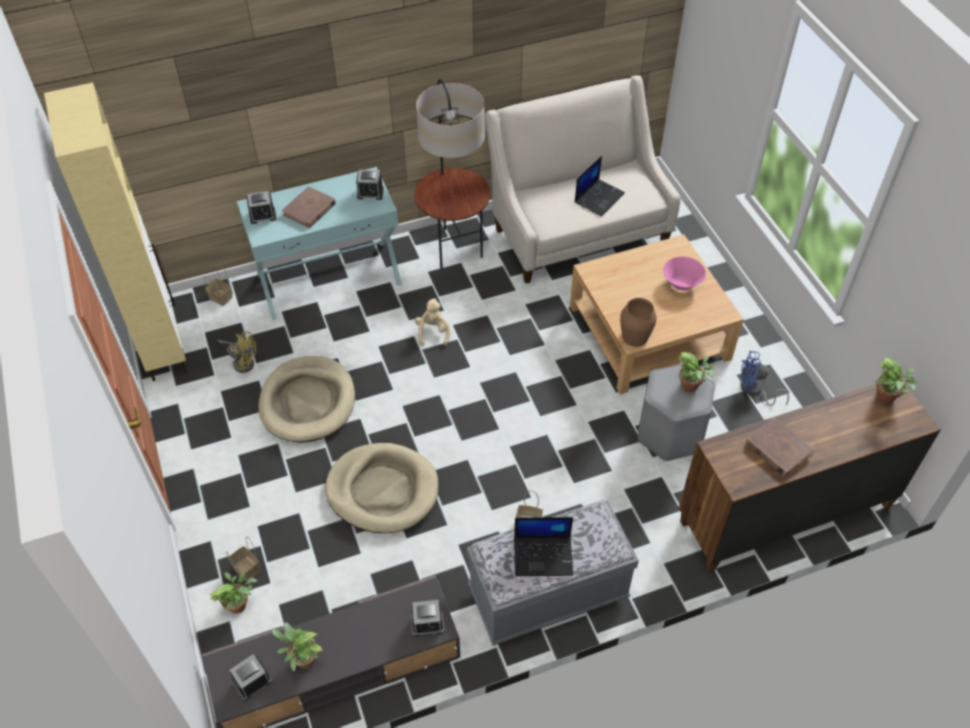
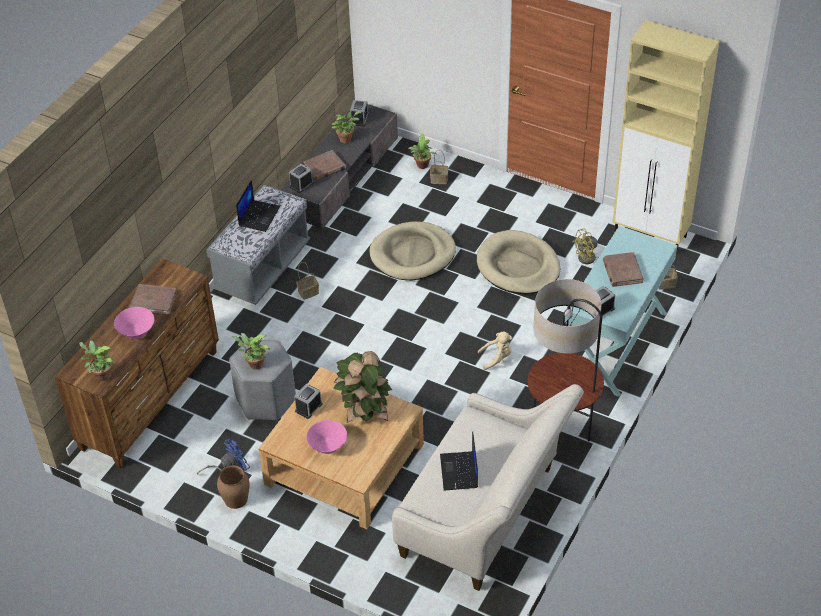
camera: 140 degrees right, 5 degrees down
(262, 215) = (645, 247): alarm clock -> alarm clock (308, 407)
(375, 630) = (325, 167): none -> brown book
(433, 332) = (497, 358): beige plush toy -> beige plush toy turned 60 degrees counterclockwise
(544, 555) = (259, 216): laptop -> laptop turned 150 degrees clockwise
(626, 290) = (364, 413): none -> potted plant
(635, 336) = (325, 382): brown vase -> brown vase (235, 499)
(820, 423) = (136, 332): none -> pink bowl

